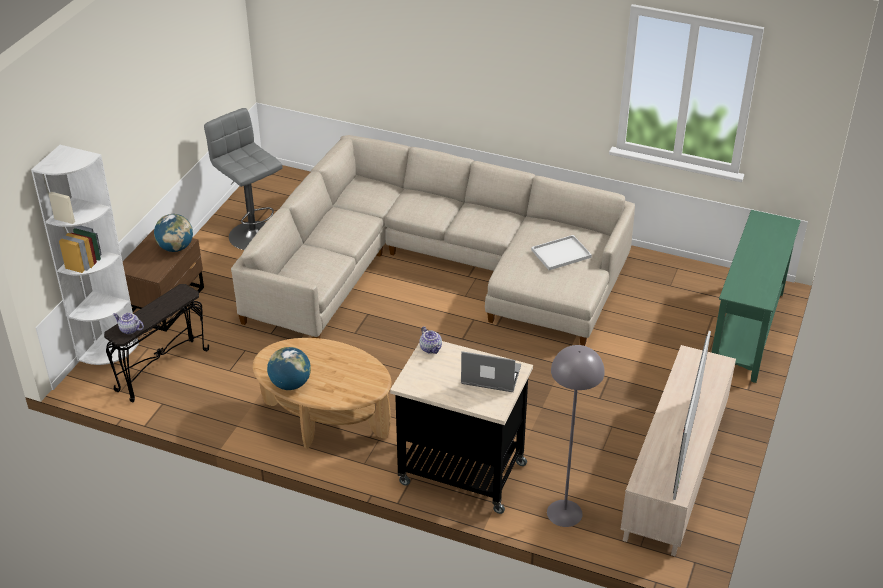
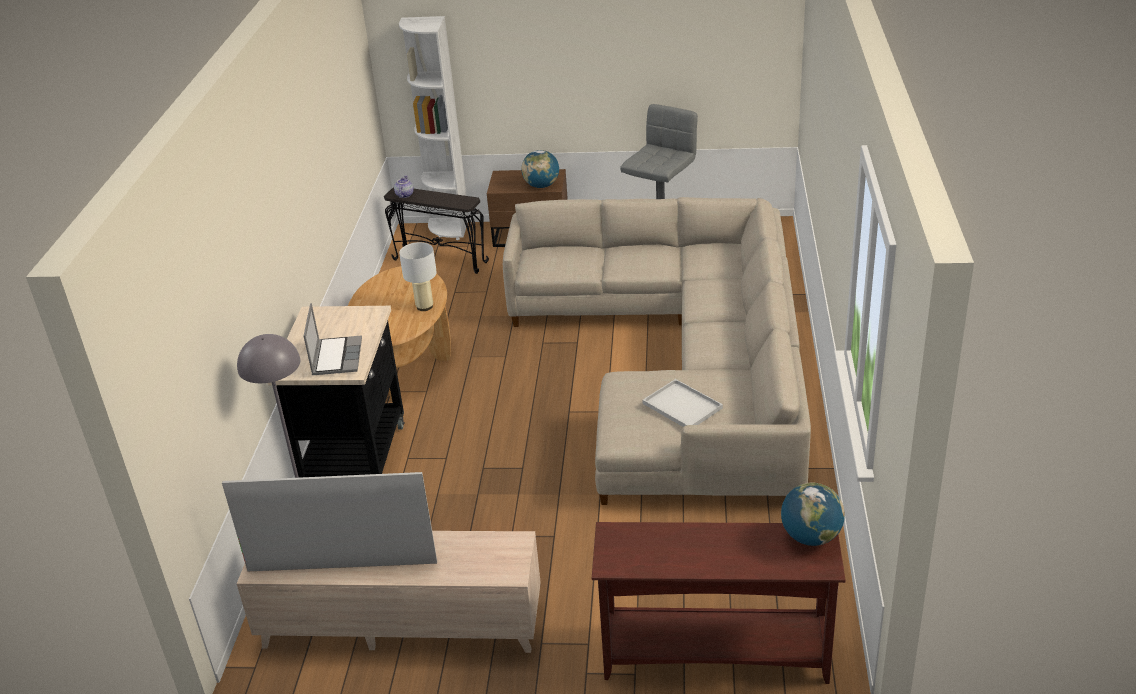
camera: 75 degrees right, 5 degrees down
(290, 384) = (371, 291): globe -> globe (810, 537)
(343, 354) = (425, 307): none -> white table lamp
(431, 348) = (370, 314): teapot -> none
(747, 332) = (714, 654): green console table -> brown console table

